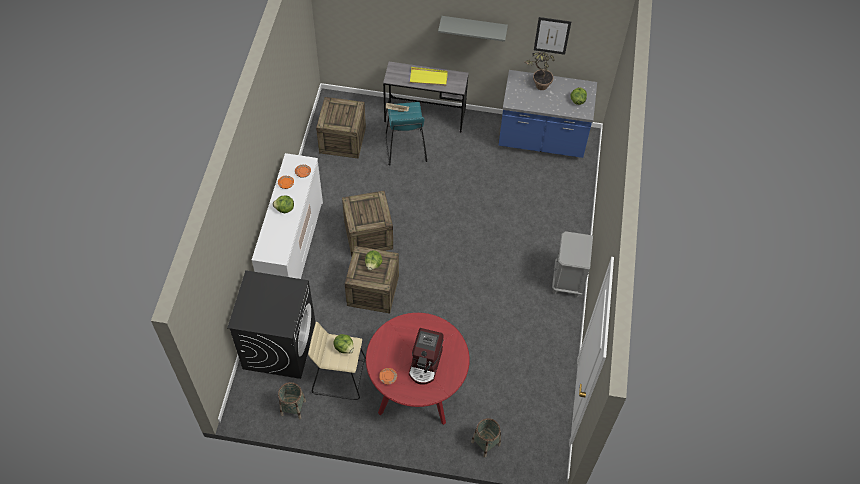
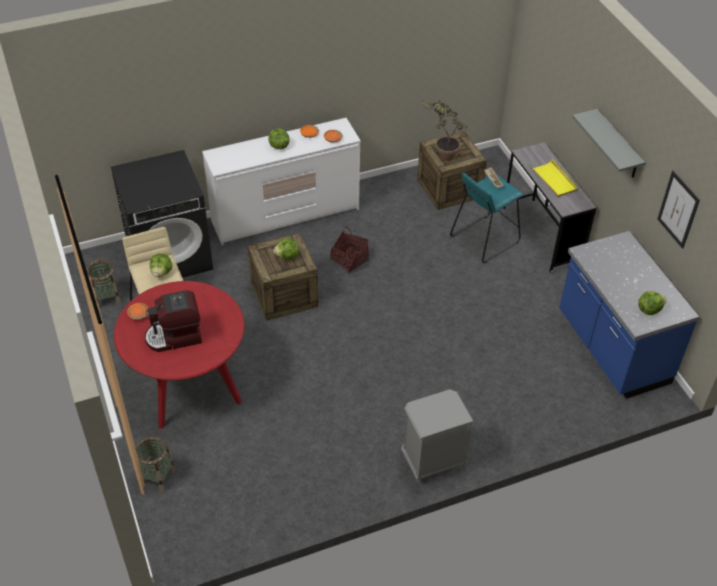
camera: 60 degrees right, 10 degrees down
(368, 235) = (349, 260): crate -> basket
(537, 87) = (629, 265): potted plant -> potted plant (441, 154)

